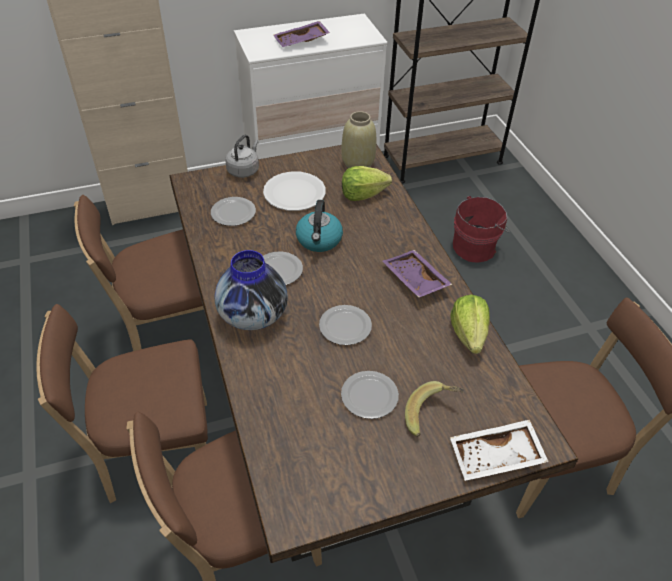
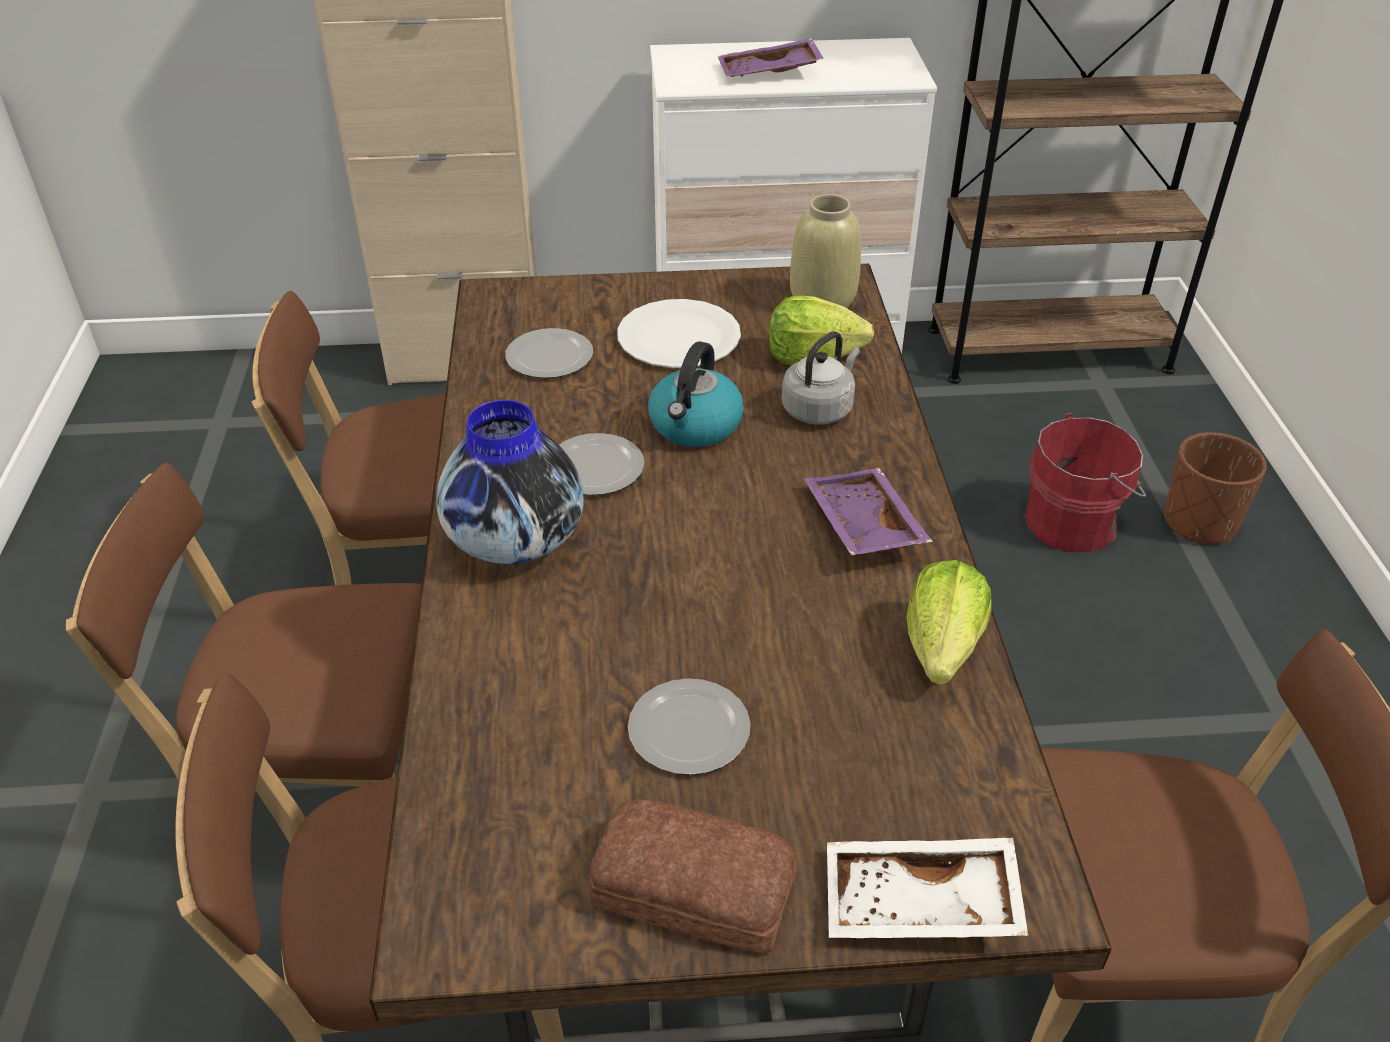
camera: 15 degrees right, 5 degrees down
(244, 170) = (598, 287): grey kettle -> grey kettle (819, 409)
(346, 326) = (690, 589): plate -> none
(398, 472) = (694, 892): none -> bread
(432, 415) = (807, 793): banana -> none
(531, 238) = (1199, 522): none -> brown planter

